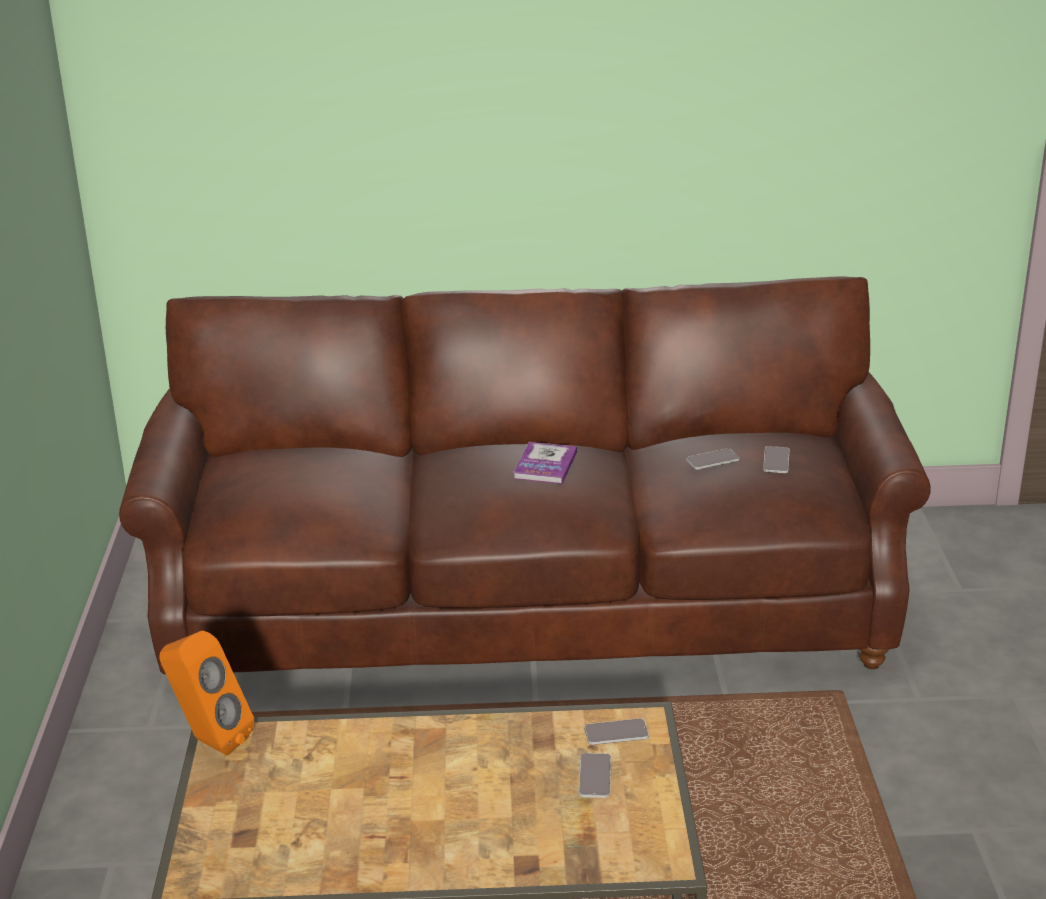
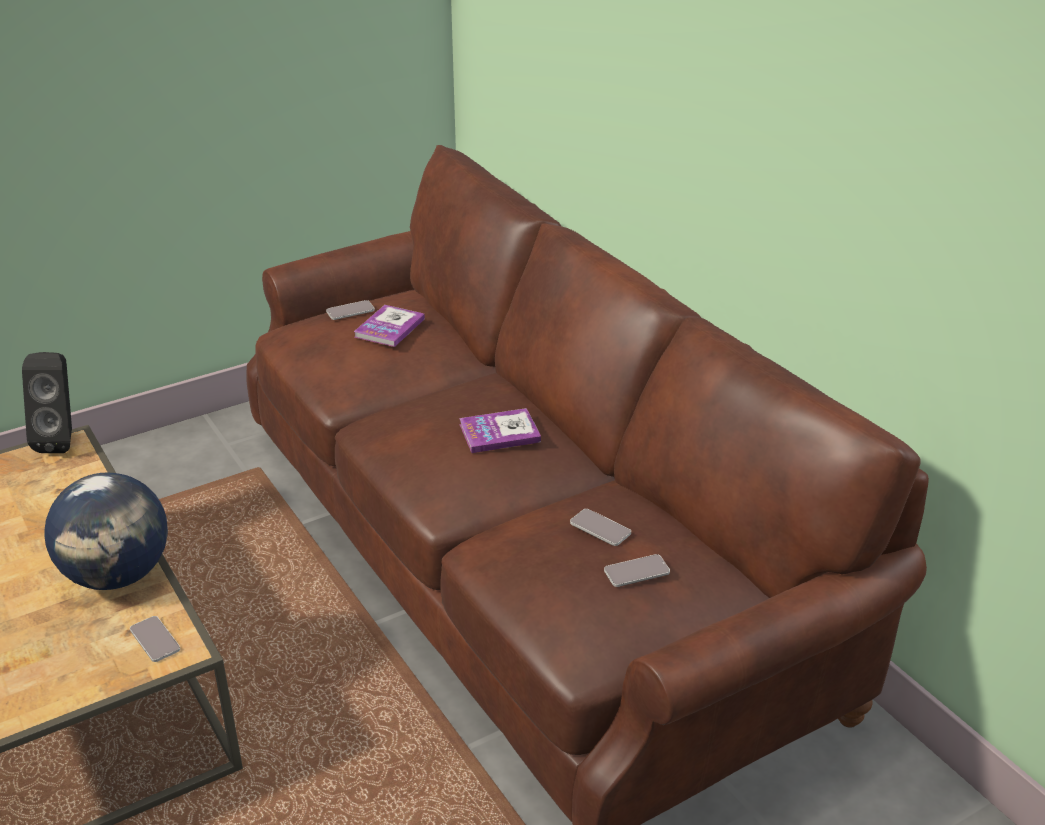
camera: 60 degrees right, 5 degrees up
(209, 741) = (62, 440): orange speaker -> black speaker
(308, 472) = (389, 328): none -> book
(499, 739) = (118, 575): none -> globe
(595, 776) = (83, 648): phone -> phone (350, 311)

